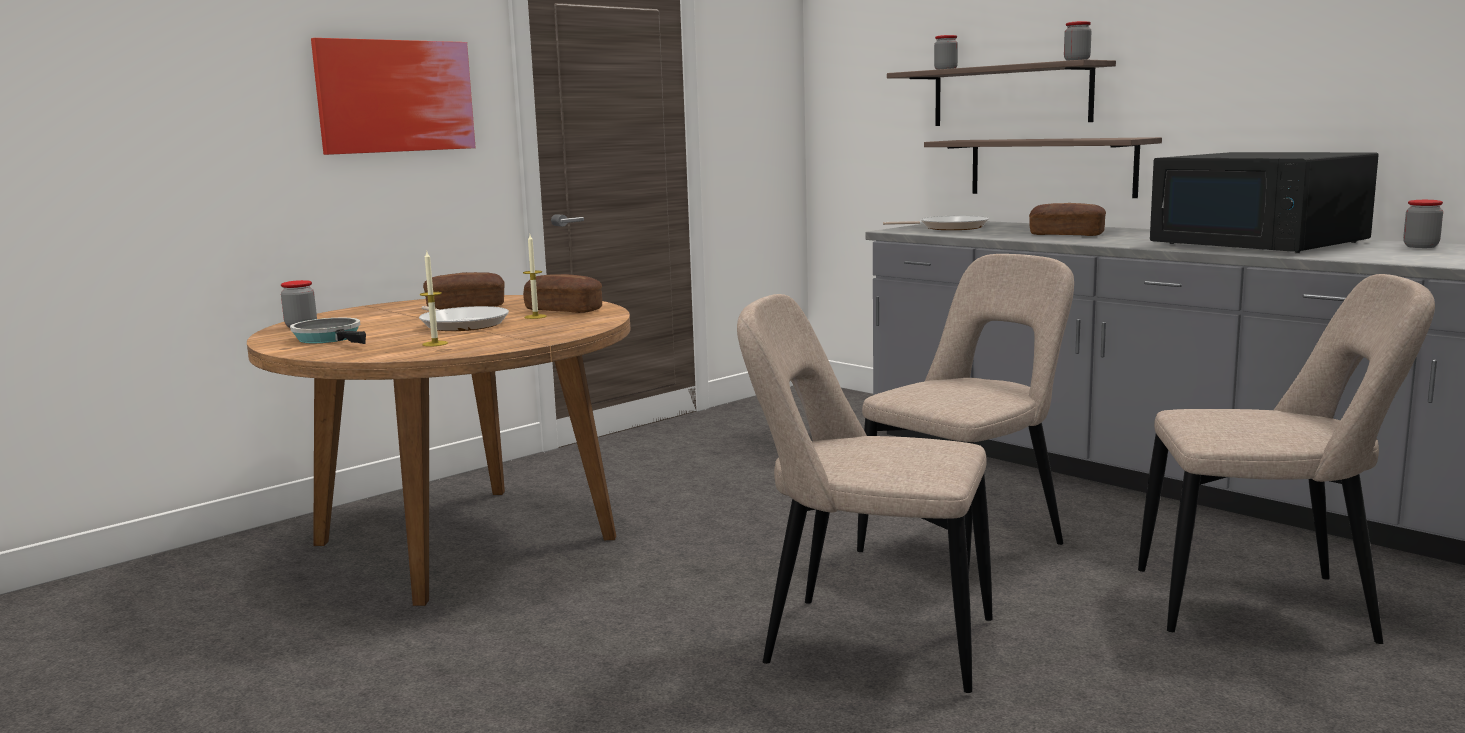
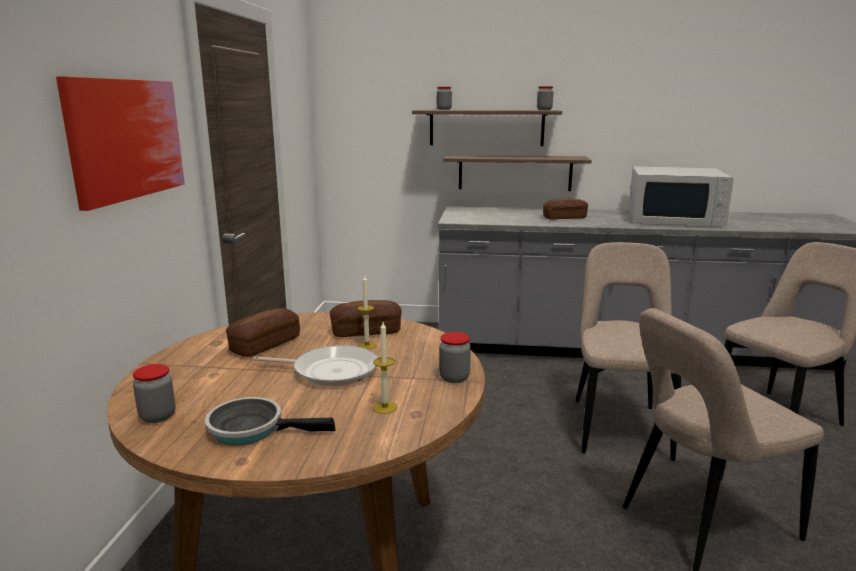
camera: 40 degrees left, 5 degrees up
(949, 228) = (476, 215): frying pan -> none
(1259, 243) = (674, 218): black microwave -> white microwave
(1420, 246) = (739, 215): jar -> jar (454, 378)

